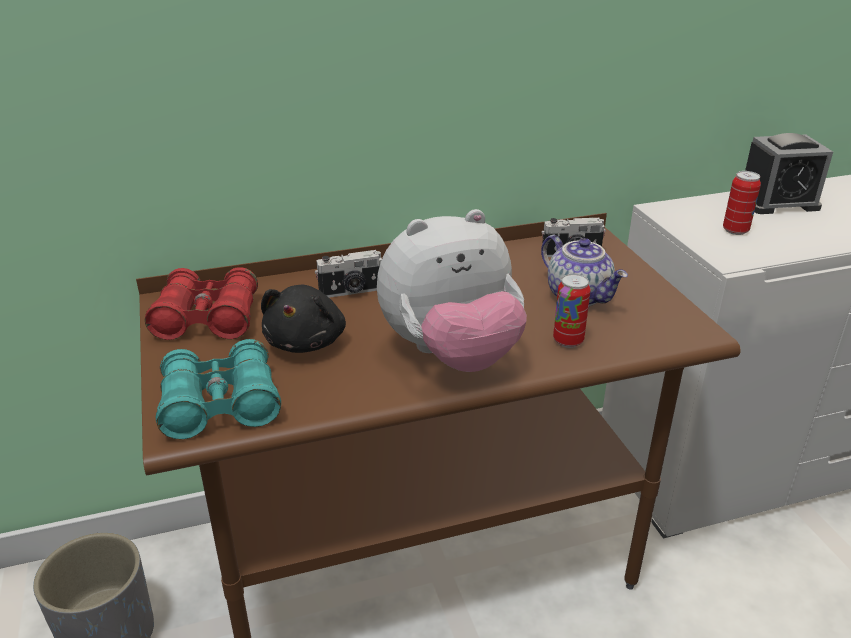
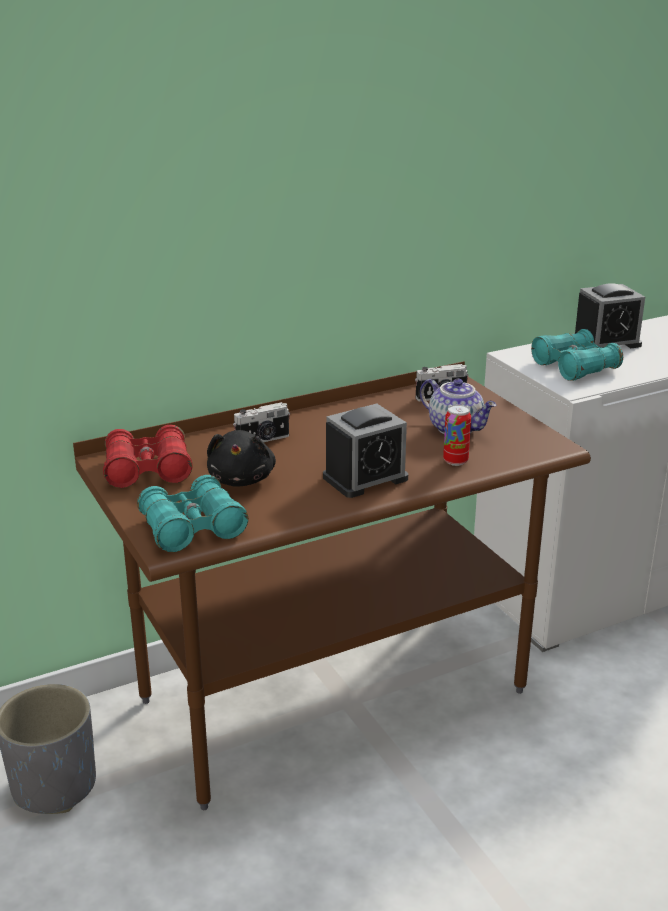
camera: 10 degrees left, 5 degrees down
(451, 354) = (365, 478): plush toy -> alarm clock
(735, 230) = (574, 367): can -> turquoise binoculars

